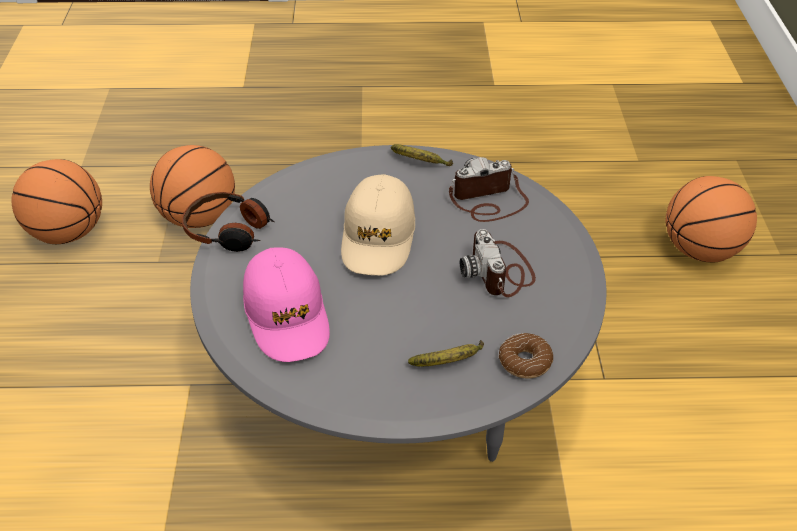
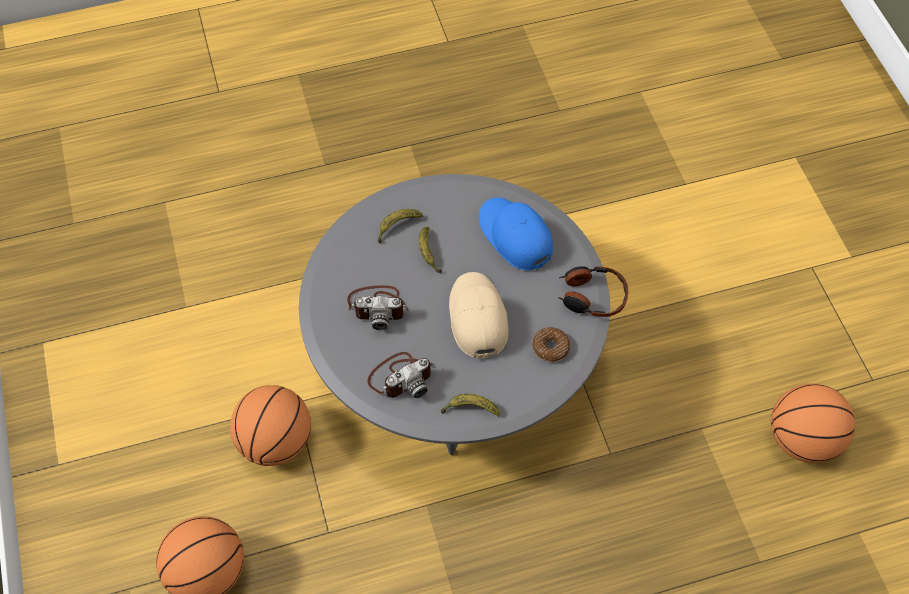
camera: 165 degrees right, 15 degrees up
(198, 218) = (697, 490): basketball -> basketball (276, 442)
(287, 315) = (515, 236): pink cap -> blue cap
(415, 319) = (428, 253): none -> banana
(500, 271) = (378, 306): camera -> camera turned 120 degrees clockwise
(525, 361) = (349, 238): donut -> donut (550, 347)

